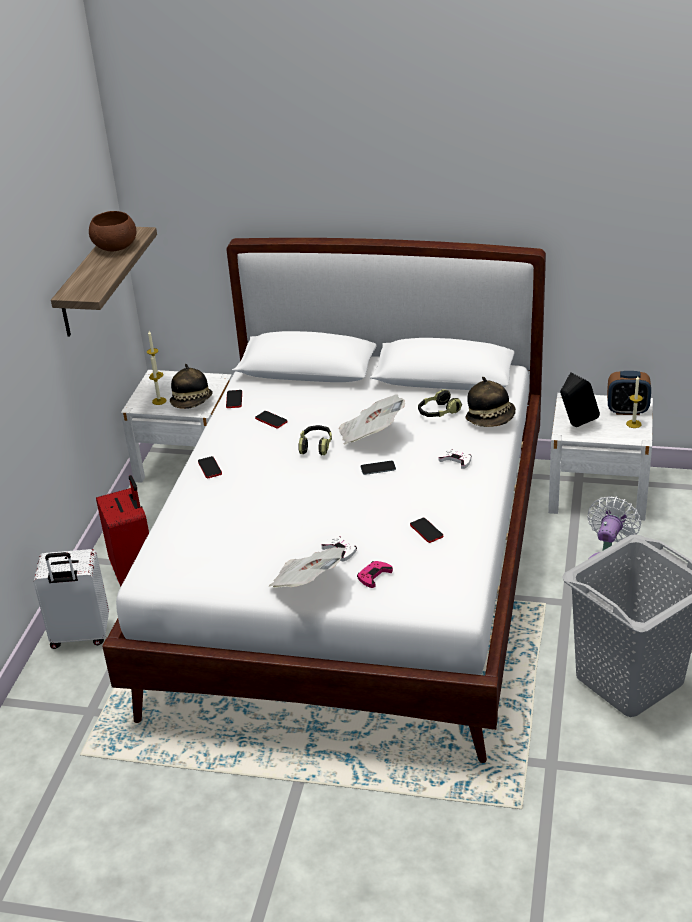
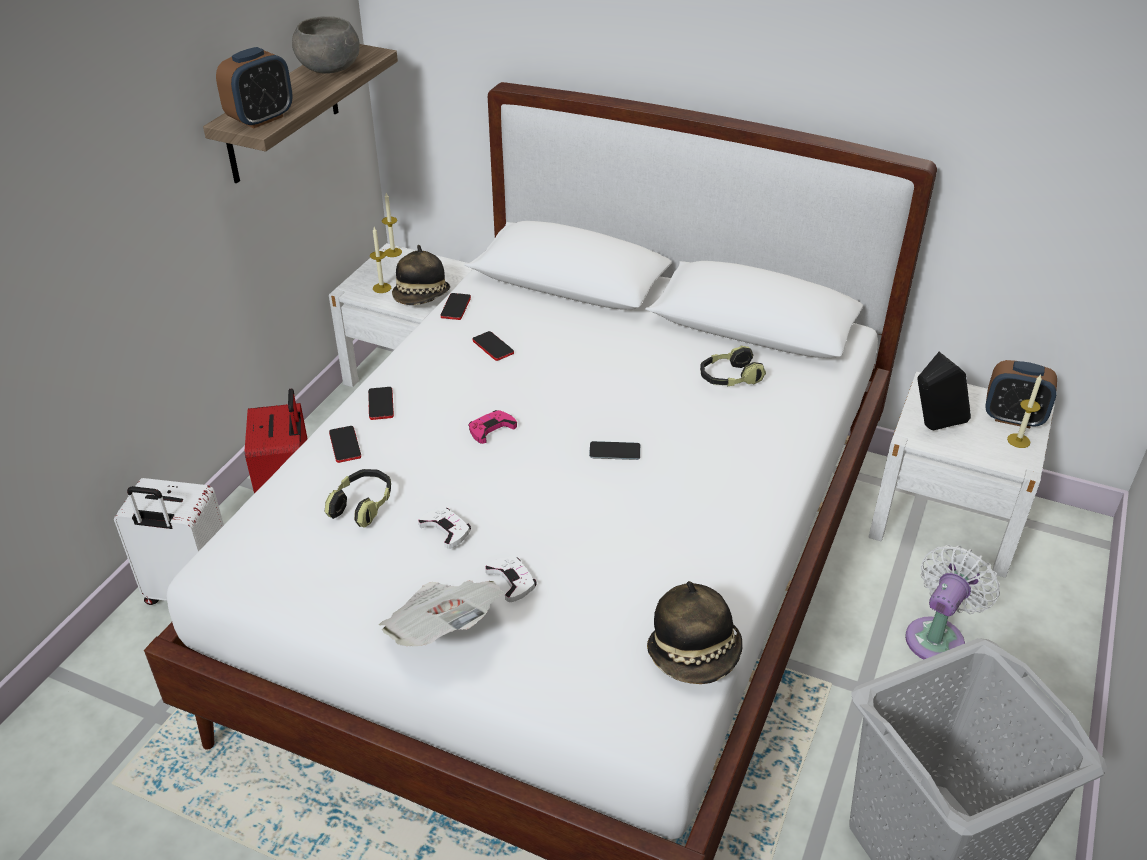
camera: 10 degrees right, 5 degrees up
(89, 289) = (261, 119): none -> alarm clock
(115, 246) = (329, 68): brown bowl -> grey bowl
(316, 446) = (538, 398): headphones -> headphones (362, 505)
(370, 435) = (622, 395): newspaper -> none
(374, 576) = (546, 640): pink game controller -> pink game controller (491, 429)
(426, 531) = (653, 574): phone -> phone (345, 445)
(456, 460) = (732, 461): white game controller -> white game controller (446, 530)
(491, 419) = (803, 403): hat -> hat (695, 654)

